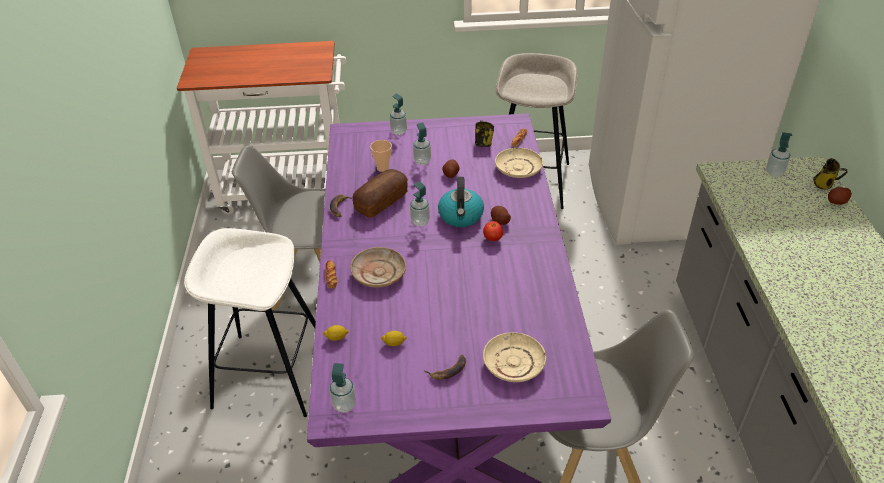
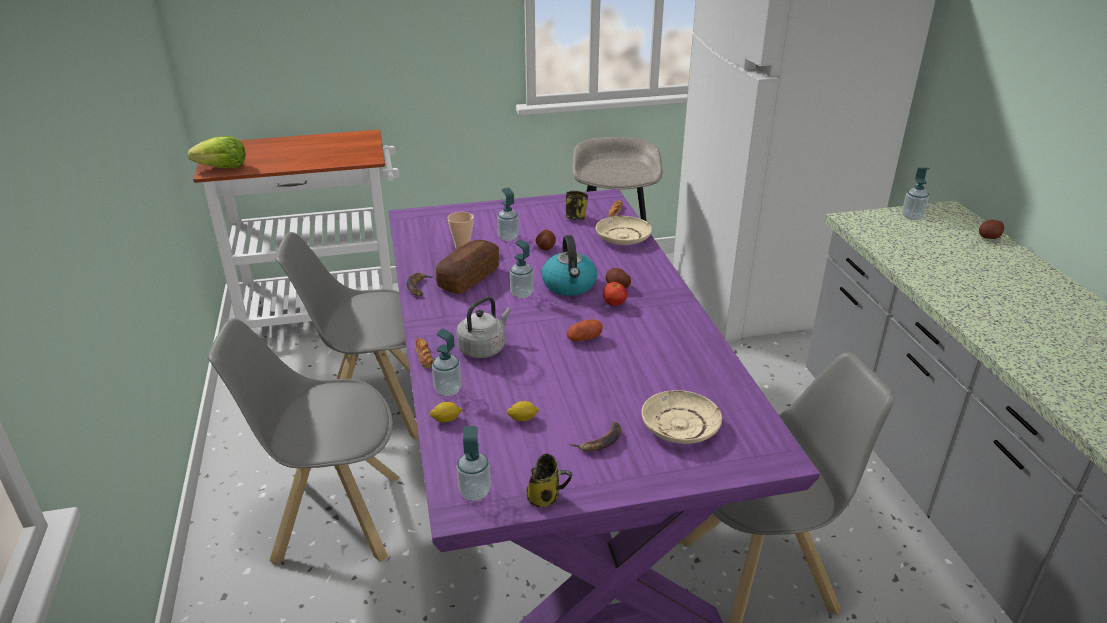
camera: 10 degrees left, 10 degrees down
(201, 78) = (223, 168): none -> lettuce
(270, 374) = (333, 517): white stool -> grey chair
(378, 273) = (483, 348): beige plate -> grey kettle
(399, 131) = (472, 212): soap dispenser -> soap dispenser (448, 390)
(459, 271) = (584, 339): none -> potato
(824, 184) = (968, 223): mug -> mug (545, 497)

